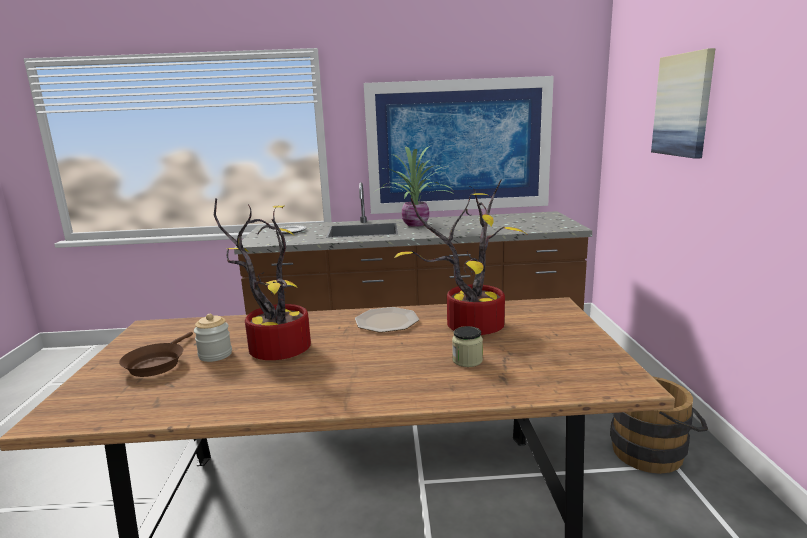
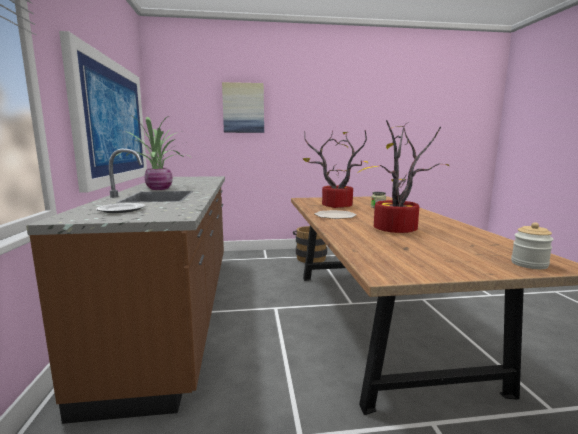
camera: 95 degrees left, 5 degrees down
(157, 363) = (452, 254): brown frying pan -> none
(215, 355) = (418, 241): jar -> jar (529, 264)

